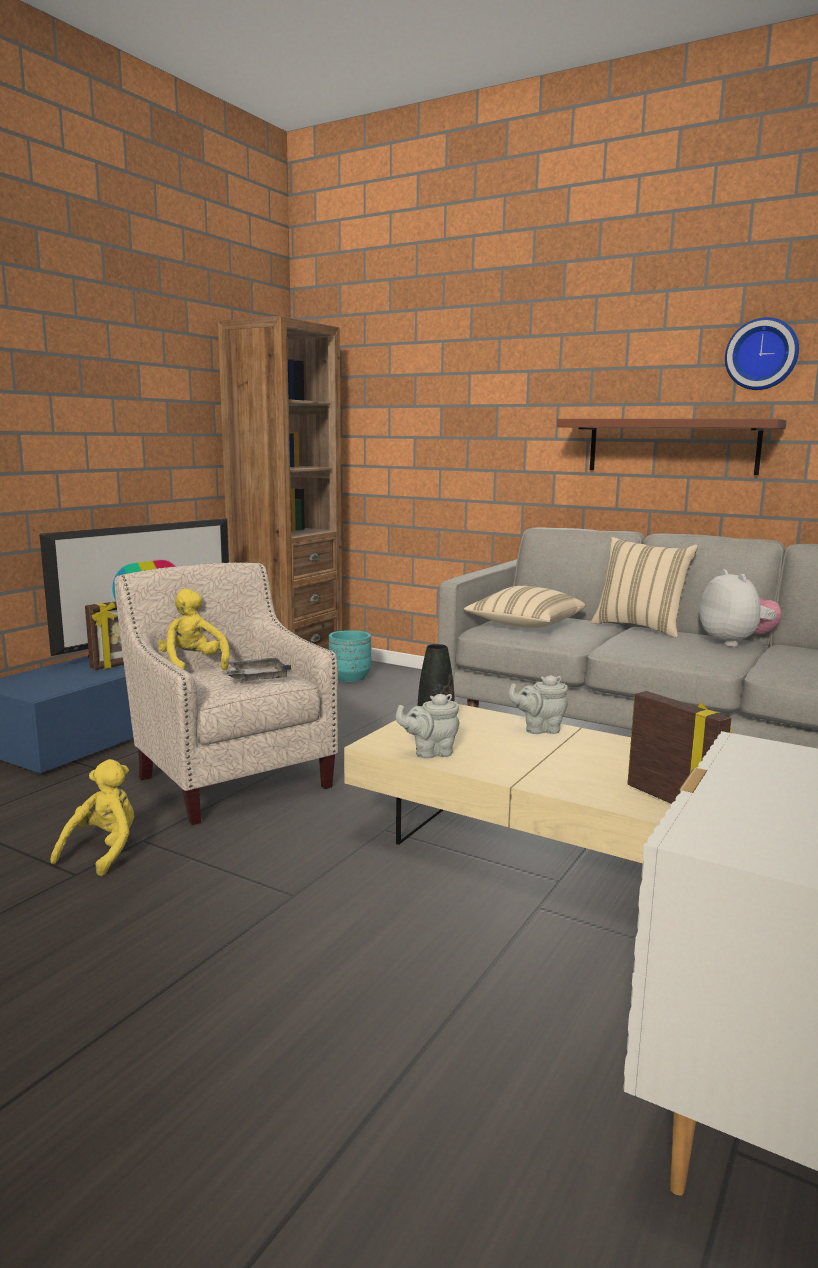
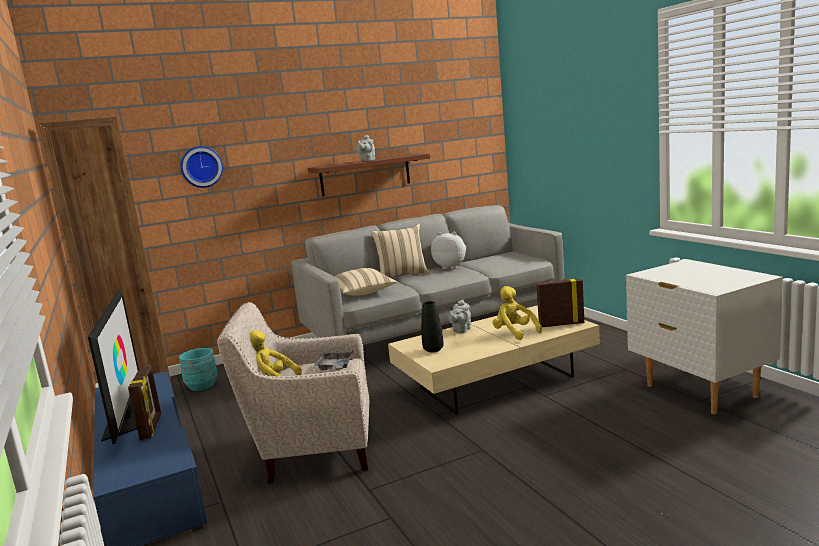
camera: 55 degrees left, 0 degrees up
(103, 851) = (369, 505): yellow plush toy -> yellow plush toy (514, 333)
(430, 752) = (463, 355): grey teapot -> grey teapot (367, 160)
(762, 354) = (399, 121): wall clock -> wall clock (201, 167)

